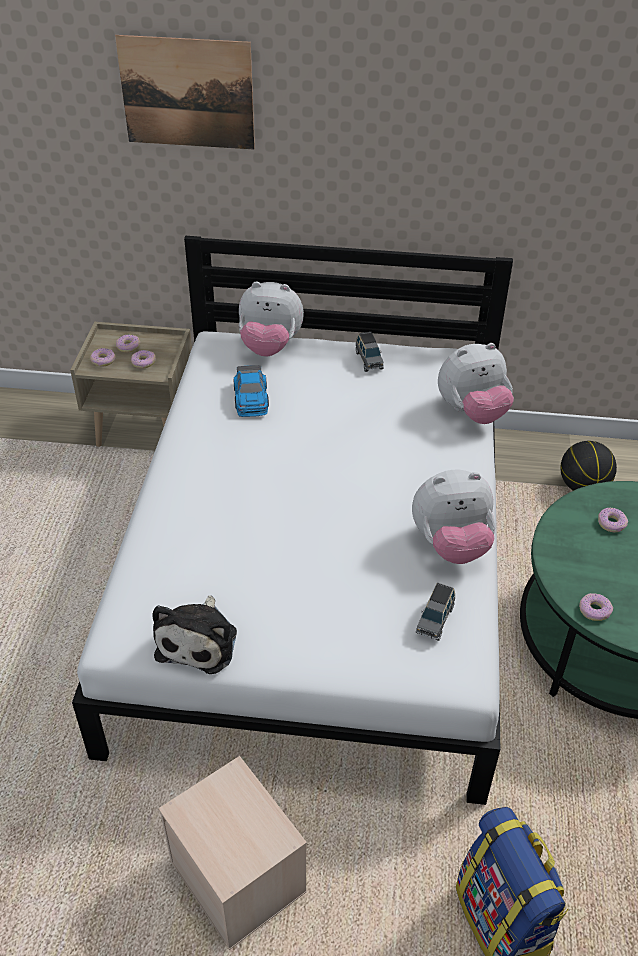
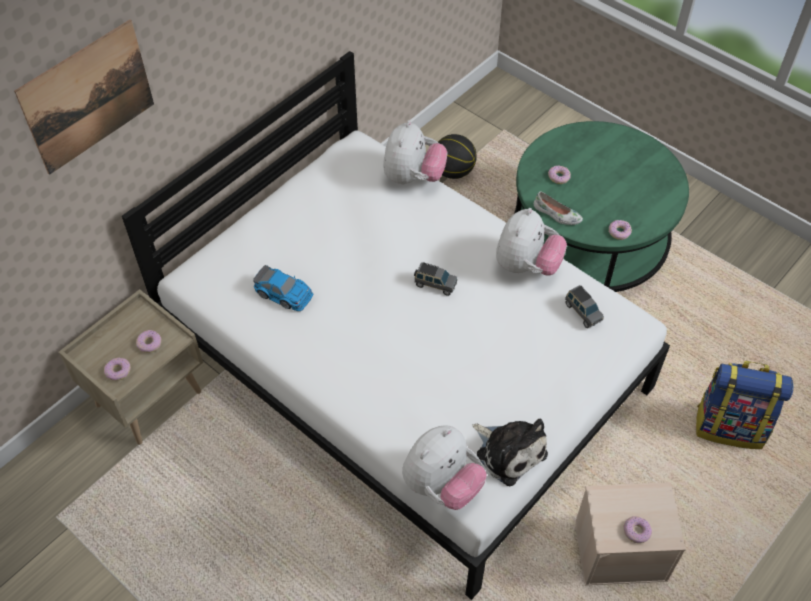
camera: 55 degrees left, 10 degrees up
(128, 346) = (116, 344): donut -> donut (636, 532)
(270, 347) = (230, 248): plush toy -> plush toy (442, 485)
(368, 360) = (304, 199): grey toy car -> grey toy car (435, 284)
(558, 545) = (557, 214): none -> white shoe

